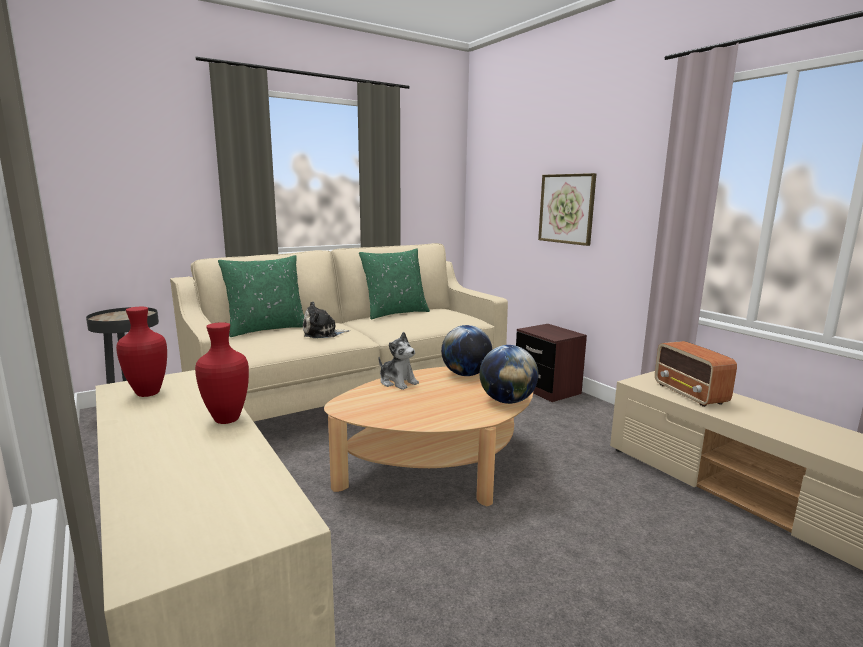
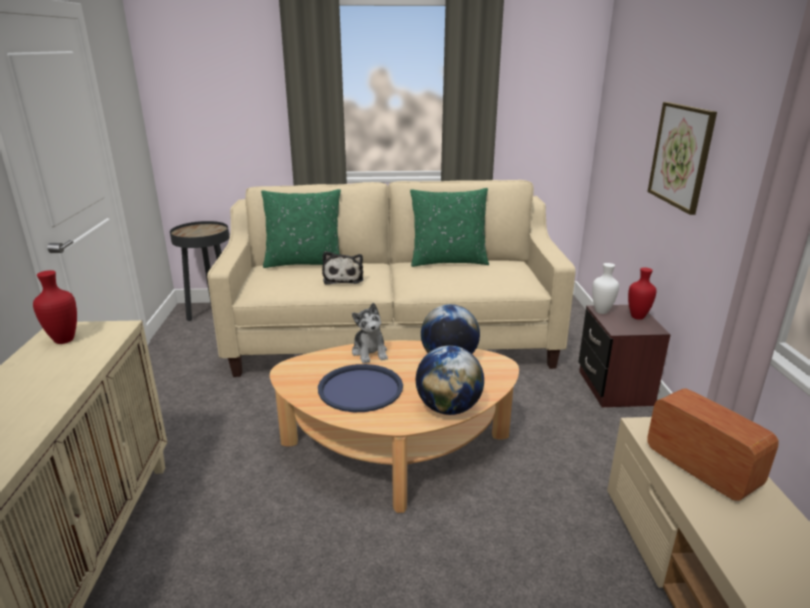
camera: 30 degrees right, 10 degrees up
(228, 419) = (69, 386): red vase -> red vase (638, 317)
(322, 333) = (343, 278): plush toy -> plush toy turned 105 degrees counterclockwise
(424, 405) = (360, 389): none -> blue tray
(530, 330) = (600, 311): none -> white vase
(690, 394) = (700, 468): radio -> radio turned 135 degrees clockwise

